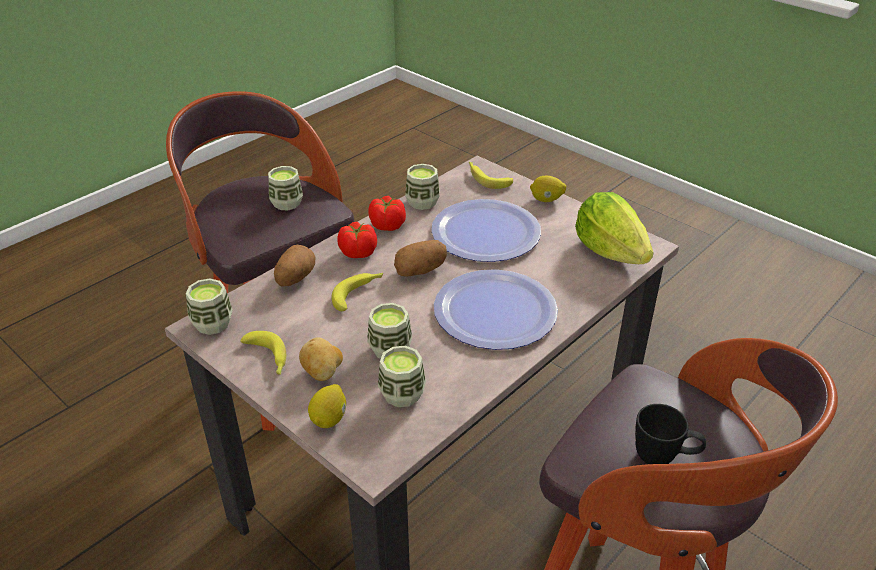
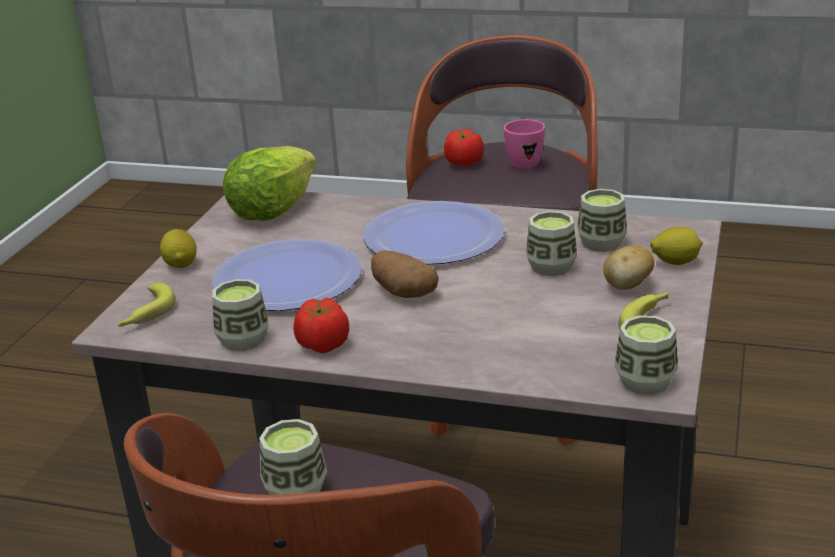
camera: 115 degrees left, 10 degrees down
(295, 278) = (501, 364): potato -> none
(357, 252) = (404, 343): tomato -> tomato (464, 162)
(358, 294) = (485, 313): banana -> none
(664, 458) = (522, 162): black mug -> pink mug

